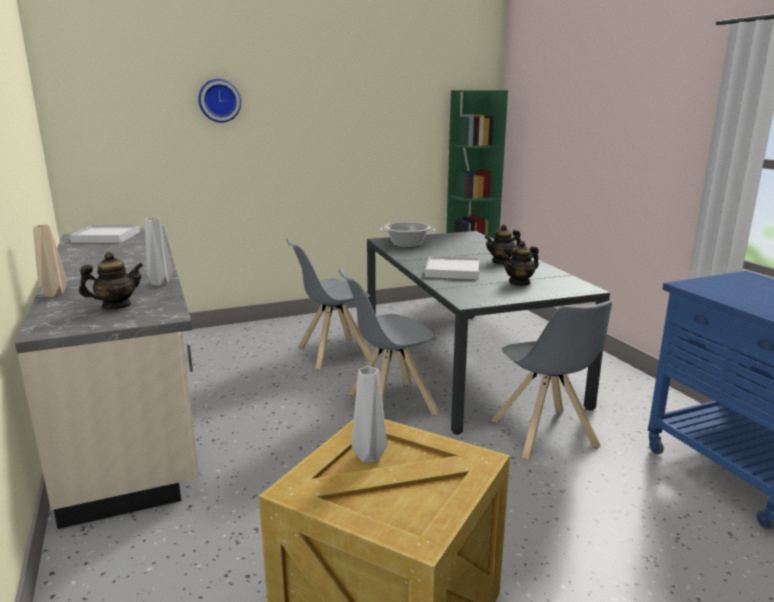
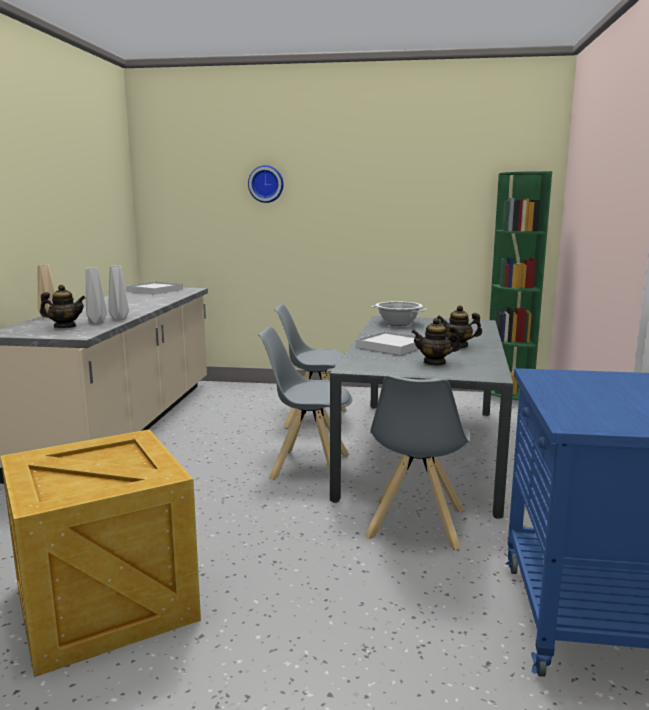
camera: 30 degrees right, 5 degrees down
(370, 456) = (106, 455): grey vase -> grey vase (97, 322)

